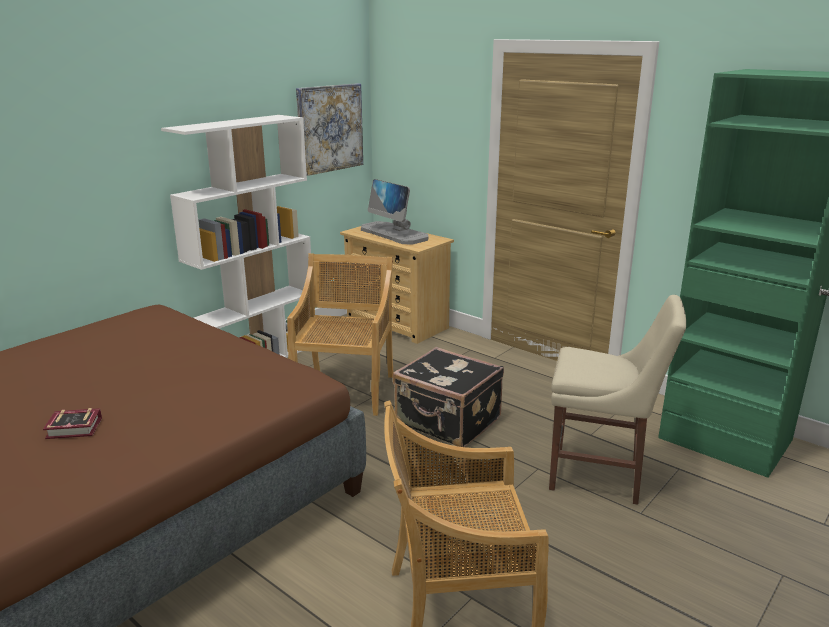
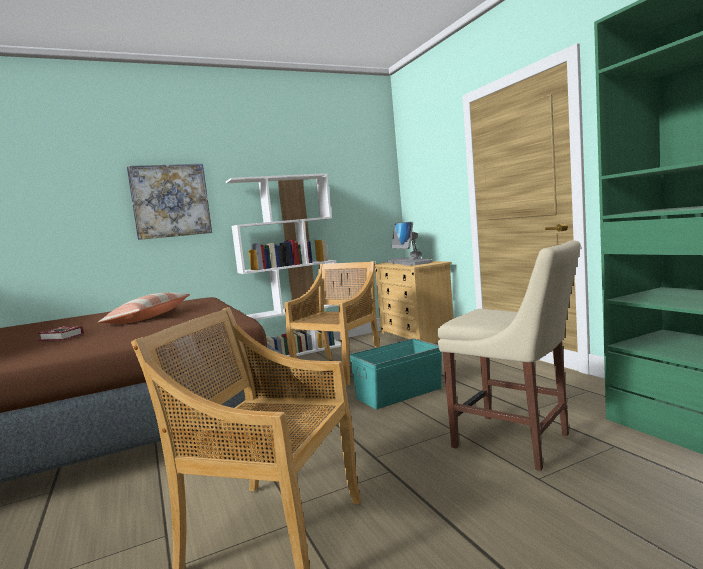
camera: 25 degrees right, 15 degrees down
(145, 370) = (149, 318): none -> pillow
(330, 128) = (362, 189): picture -> picture (170, 201)
(447, 422) = (400, 393): black suitcase -> turquoise storage box

